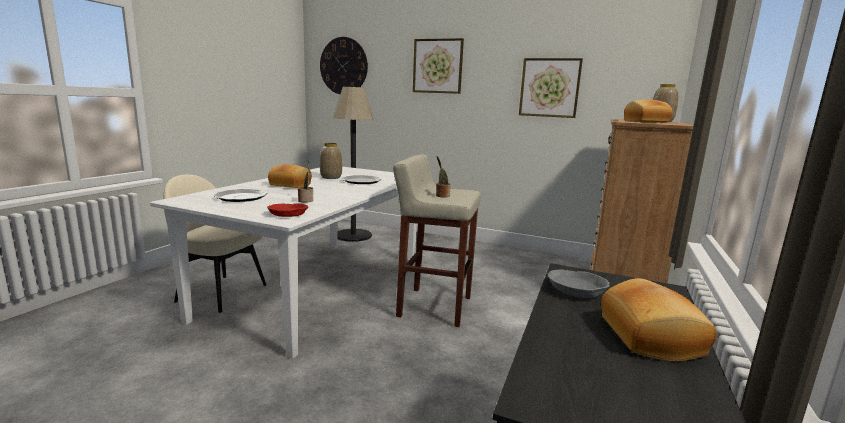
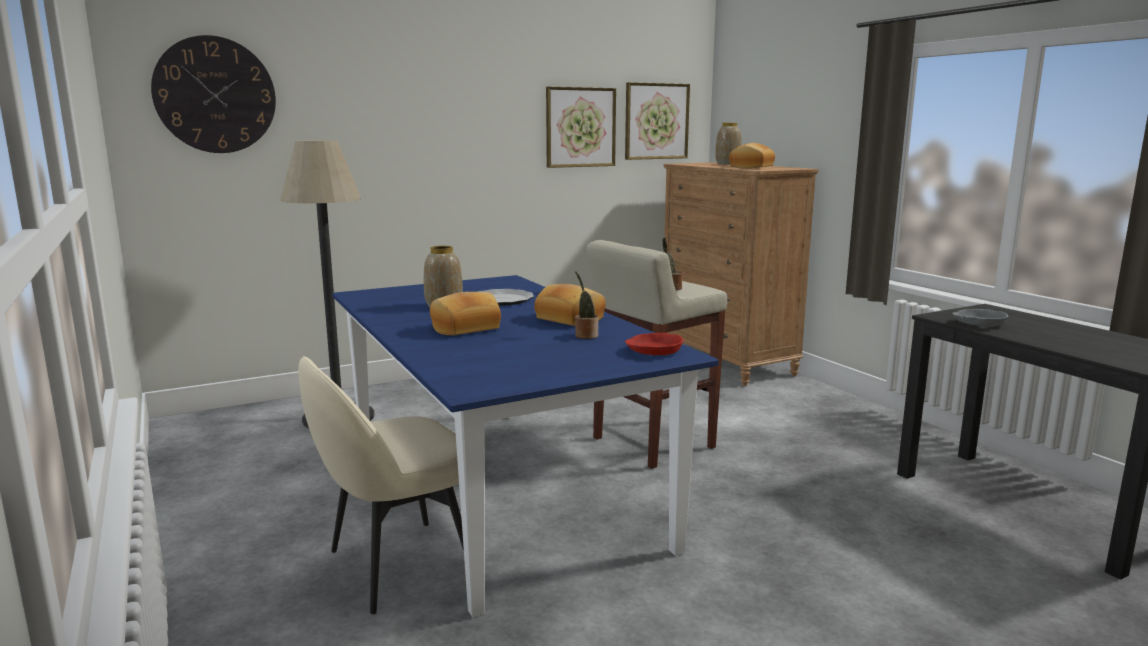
camera: 50 degrees left, 0 degrees up
(240, 197) = (512, 358): plate -> none
(319, 288) = (500, 490): white dining table -> blue dining table
(437, 66) = (417, 97): picture -> picture (656, 121)
(653, 337) = (1069, 330): bread -> bread (571, 319)

